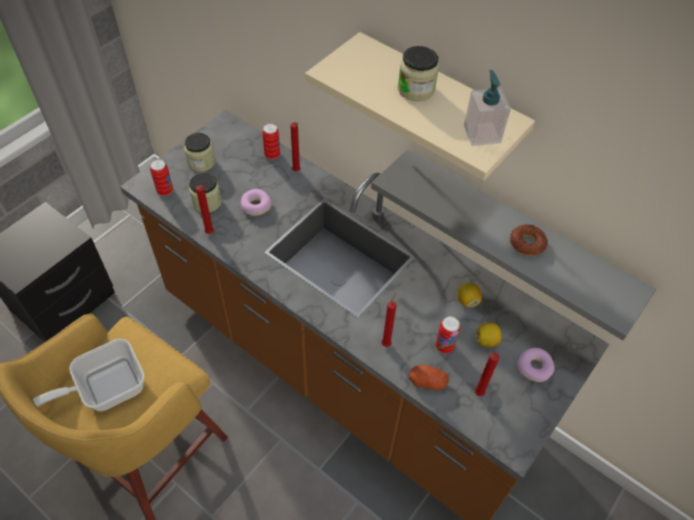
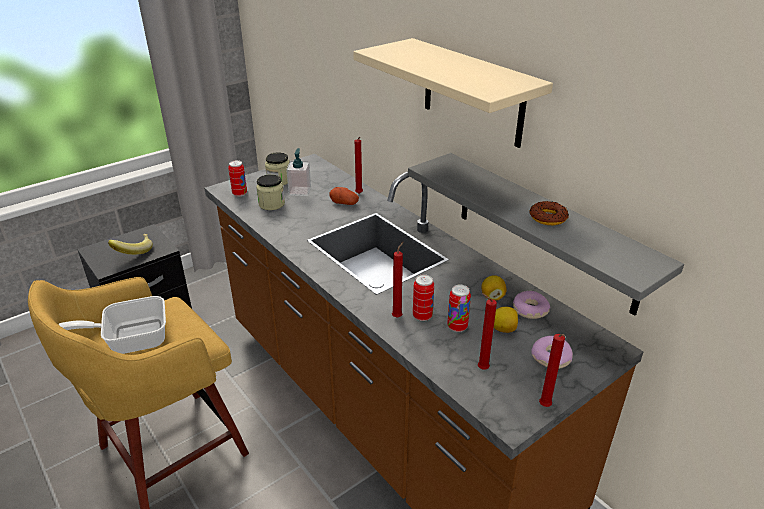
camera: 15 degrees right, 20 degrees down
(39, 247) = (134, 251): none -> banana
(209, 234) = (264, 223): red candle -> red candle (545, 407)
(256, 206) = (313, 211): donut -> donut (529, 310)
(272, 155) = (342, 182): can -> can (422, 316)
(416, 89) = (446, 62): jar -> none
(427, 381) = (430, 351): potato -> potato (344, 203)
(482, 134) = (496, 84): soap dispenser -> soap dispenser (300, 191)

